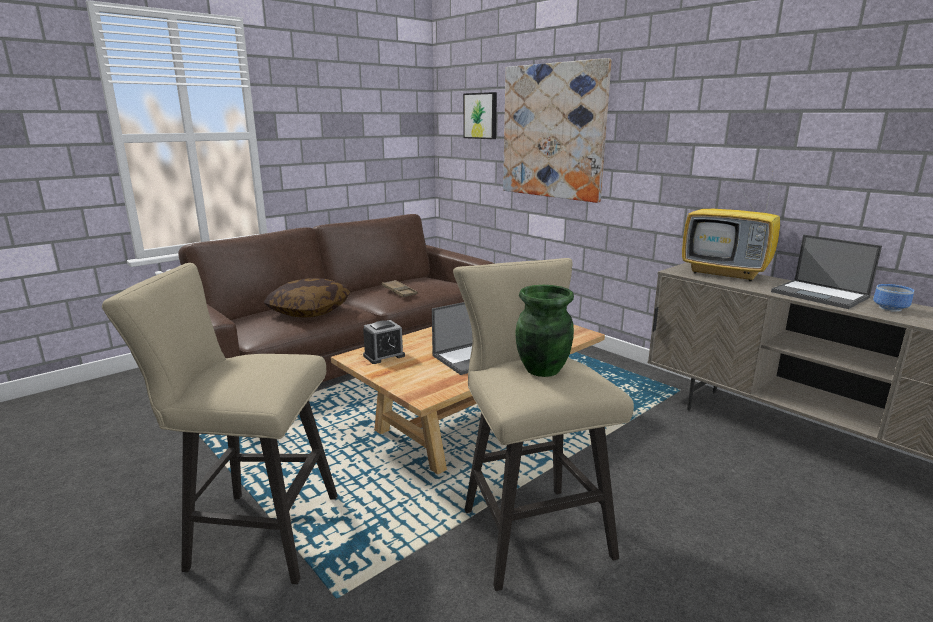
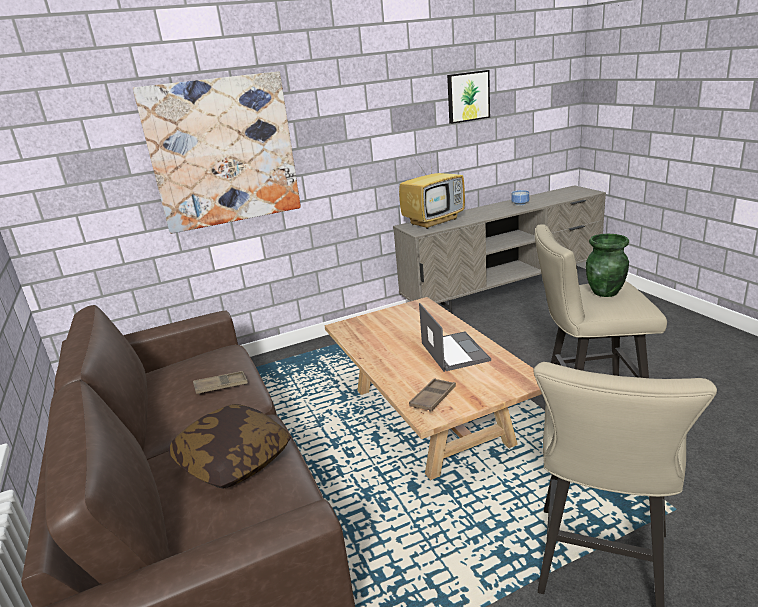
camera: 70 degrees left, 5 degrees up
(384, 356) = (433, 398): alarm clock -> brown tray
(481, 116) = (95, 153): picture -> picture (467, 96)
(820, 295) = (491, 211): laptop -> none

